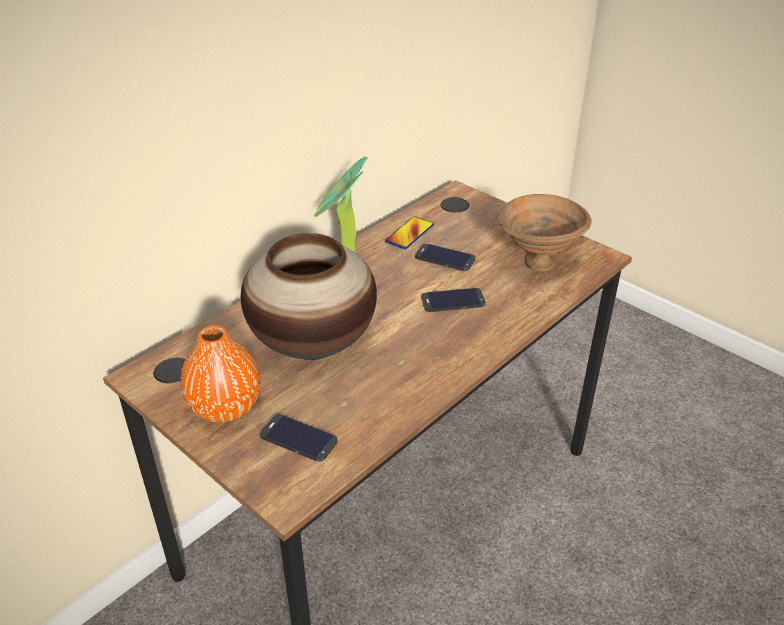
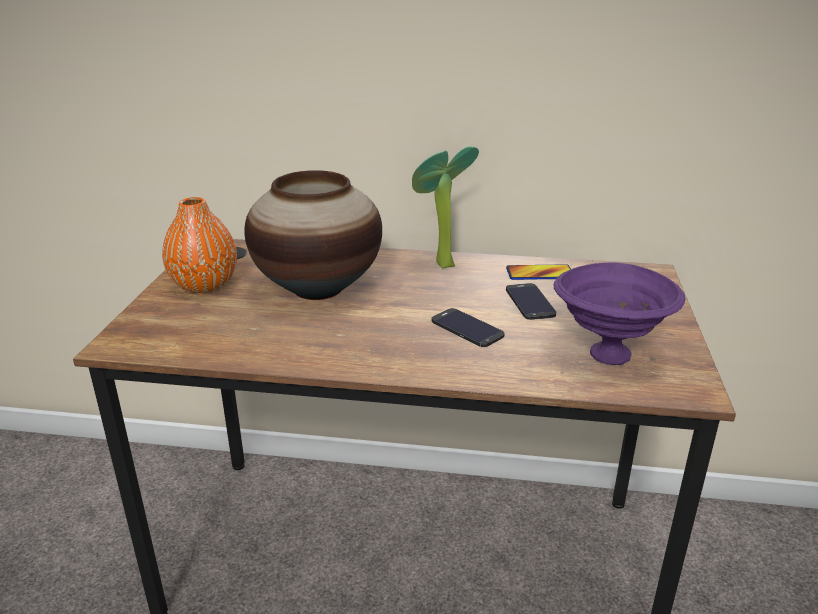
camera: 55 degrees right, 10 degrees down
(298, 438) = (192, 324): phone -> none
(538, 264) = (606, 354): brown bowl -> purple bowl

